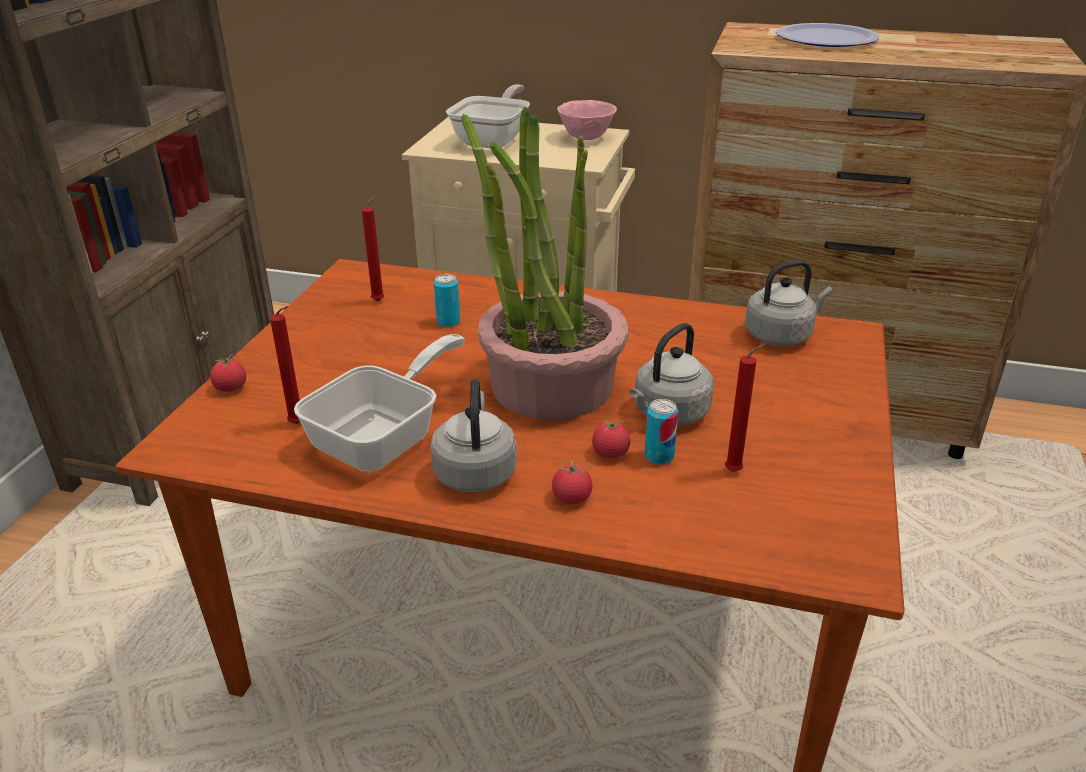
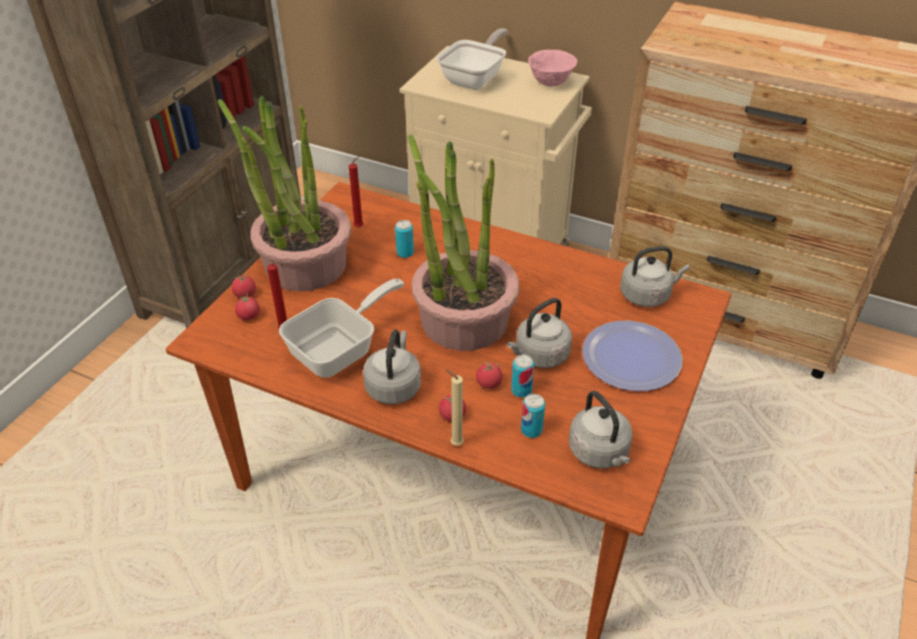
camera: 10 degrees right, 10 degrees up
(240, 412) = (249, 316): none -> tomato
(311, 347) = (304, 265): none -> potted plant
(587, 532) = (455, 443): none -> beige candle
(691, 502) = (531, 430): none -> can
(736, 471) = (570, 410): red candle -> none
(799, 518) = (600, 453): none -> grey kettle
(826, 39) = (746, 35): plate -> plate (631, 357)

